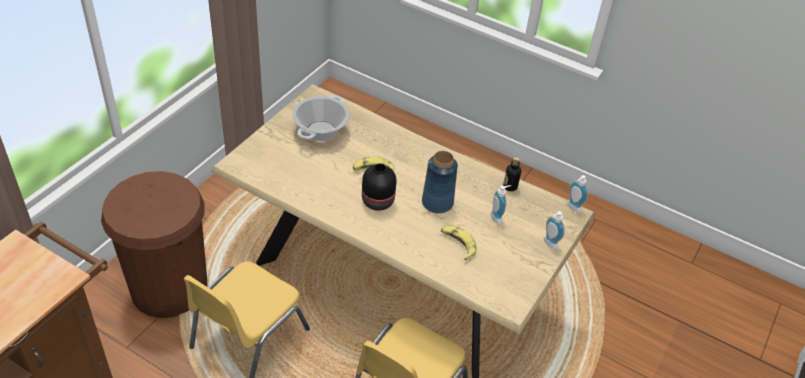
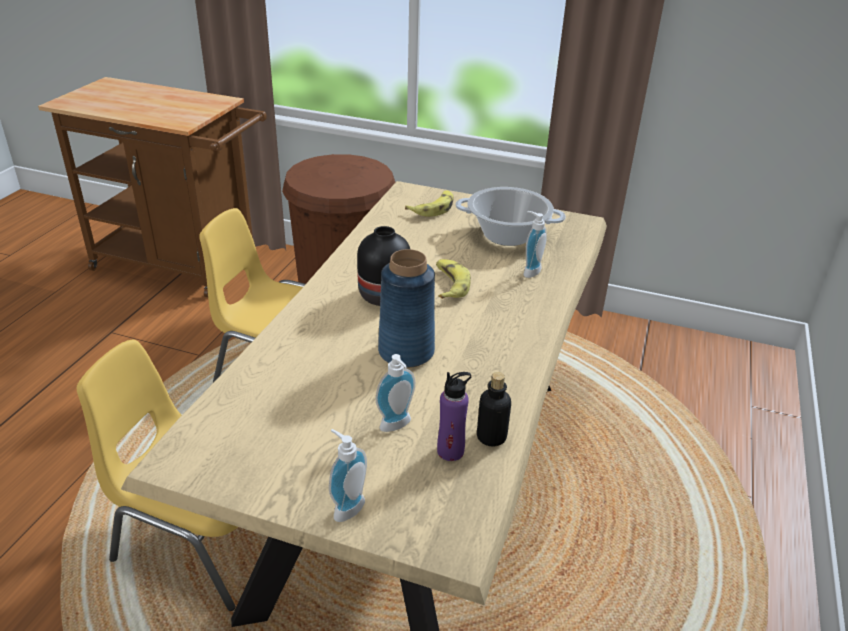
camera: 80 degrees right, 10 degrees down
(458, 244) = (314, 383): banana -> banana (433, 208)
(518, 202) = (450, 451): none -> purple bottle
(572, 208) = (473, 543): soap dispenser -> soap dispenser (529, 271)

